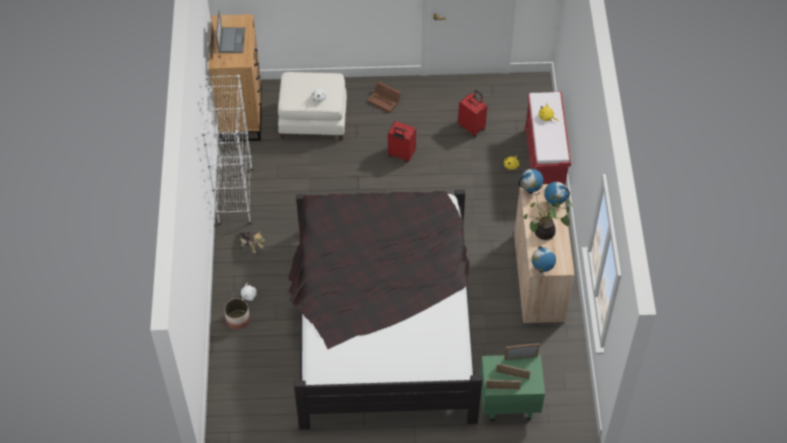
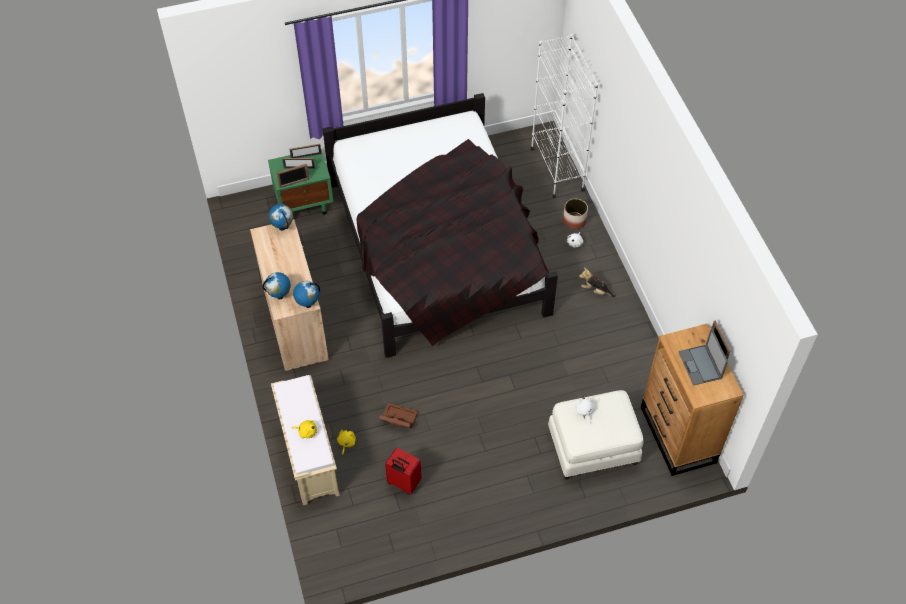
camera: 165 degrees right, 0 degrees up
(235, 197) = (635, 336): white bookcase -> white bookcase (557, 169)
(385, 101) = (518, 495): brown storage box -> brown storage box (397, 419)
(401, 154) = (476, 427): red suitcase -> none
(544, 162) = (308, 456): red bench -> beige bench
(544, 234) = (286, 262): potted plant -> none

